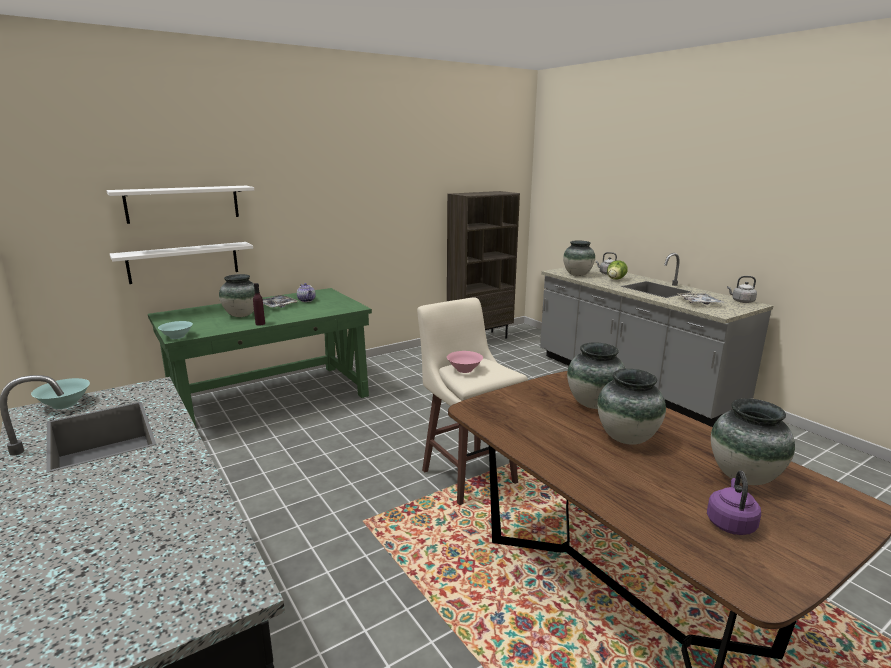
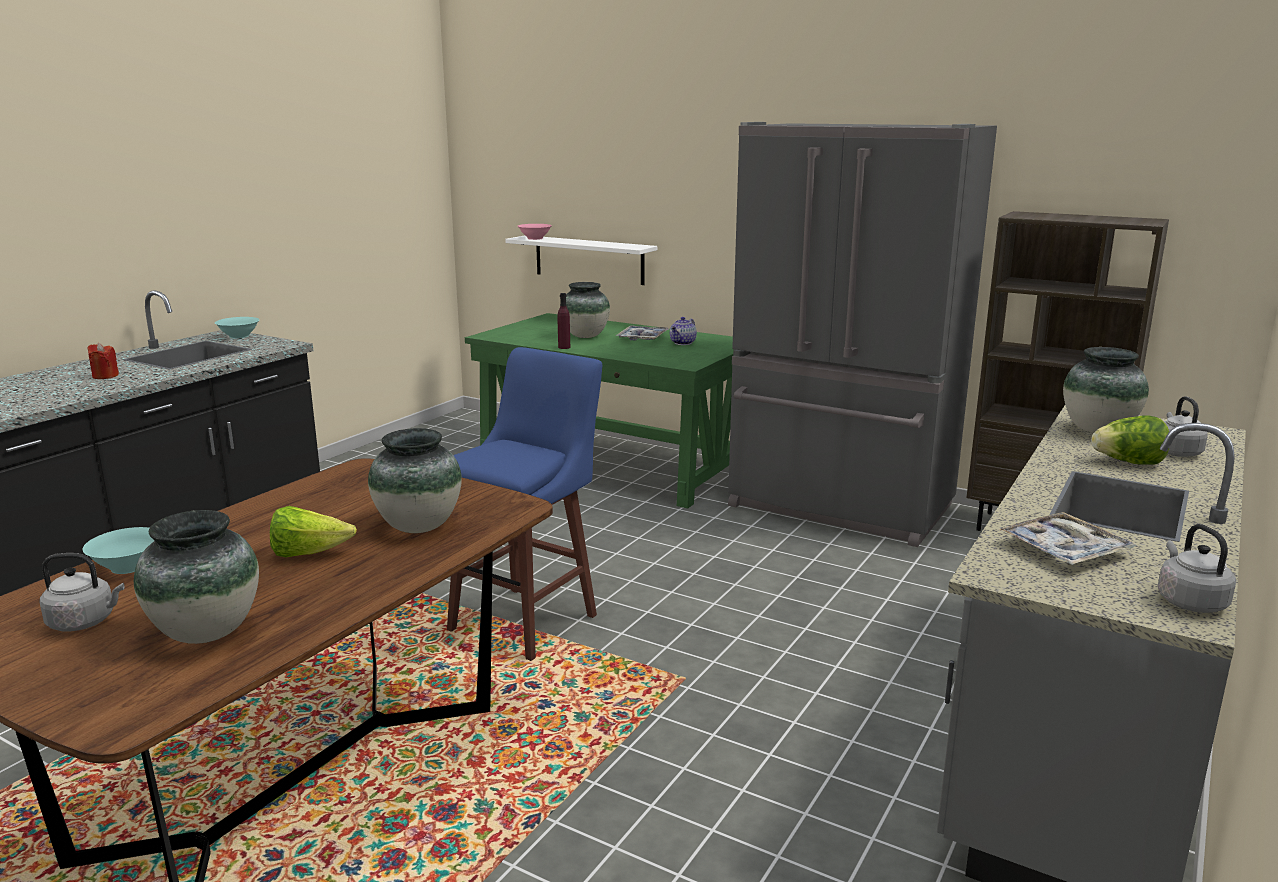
camera: 65 degrees right, 0 degrees up
(124, 482) = (105, 376): none -> red candle
(177, 337) = (487, 335): turquoise bowl -> turquoise bowl (128, 566)
(183, 204) = (595, 186): white shelf -> none
(412, 363) = (839, 507): none -> grey fridge
(465, 370) = (498, 448): pink bowl -> pink bowl (534, 238)
(468, 475) = (527, 621): beige stool -> blue stool
(626, 438) = (309, 554): vase -> lettuce
(730, 523) = (85, 622): purple kettle -> grey kettle

